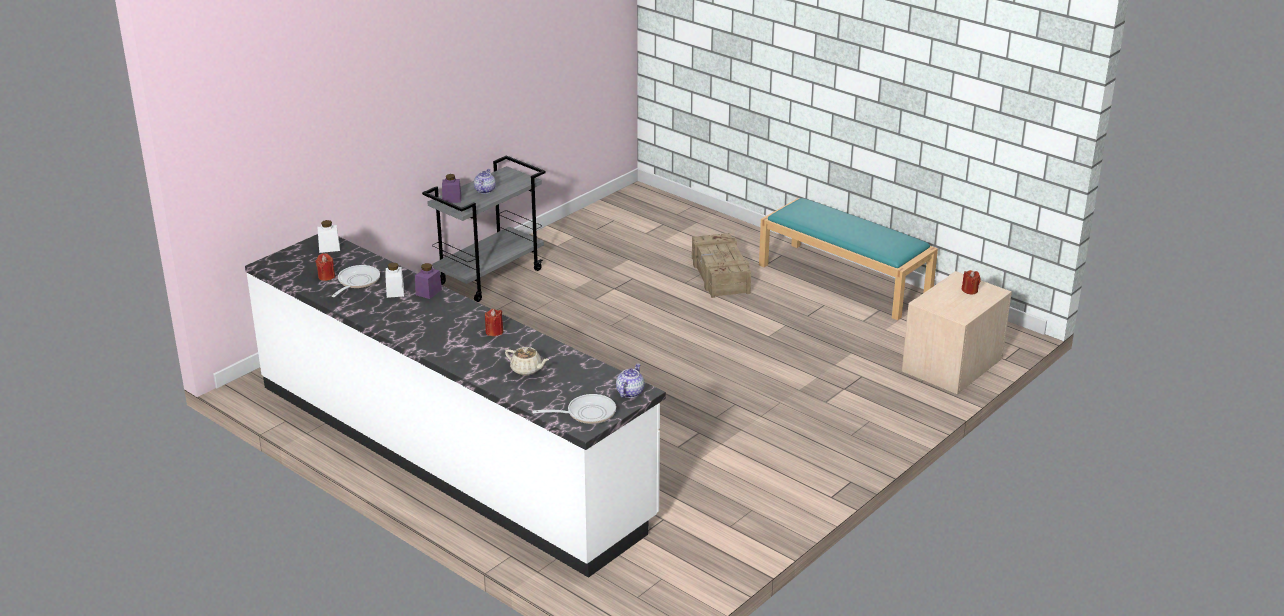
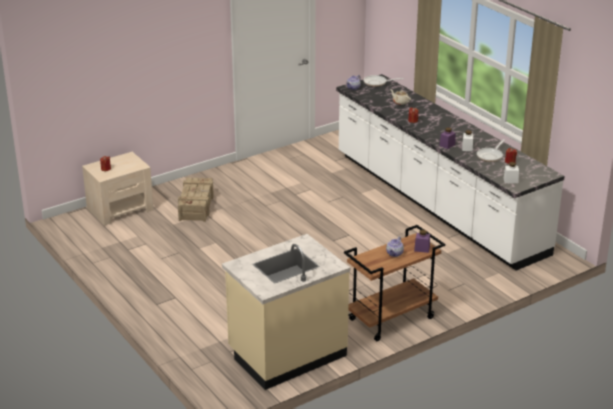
camera: 165 degrees left, 0 degrees up
(490, 276) = (391, 319): grey cart -> brown cart
(599, 230) = (286, 353): none -> beige counter
(719, 276) = (216, 293): crate -> crate (196, 206)
(845, 280) = (129, 275): turquoise bench -> none

